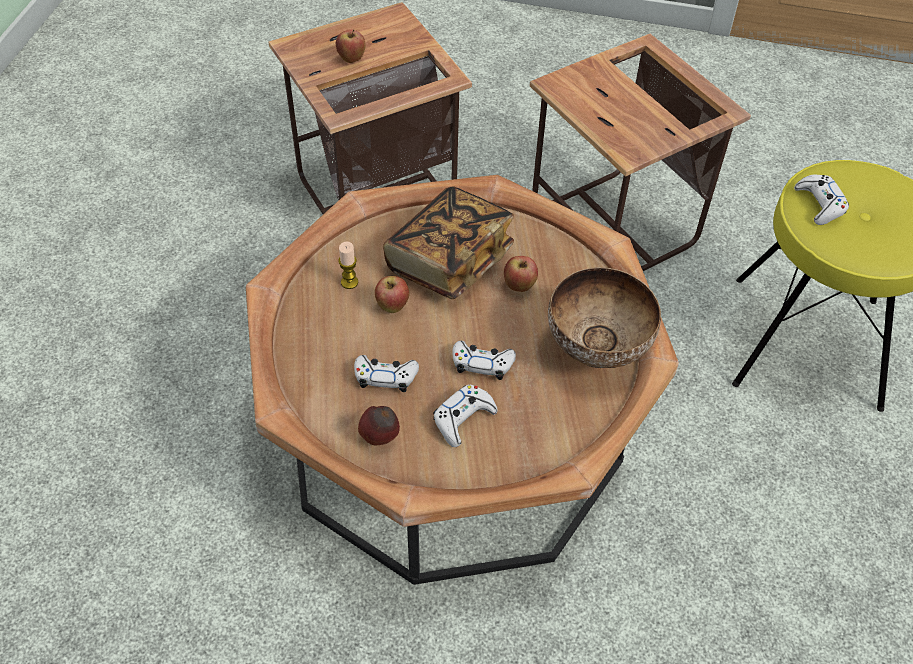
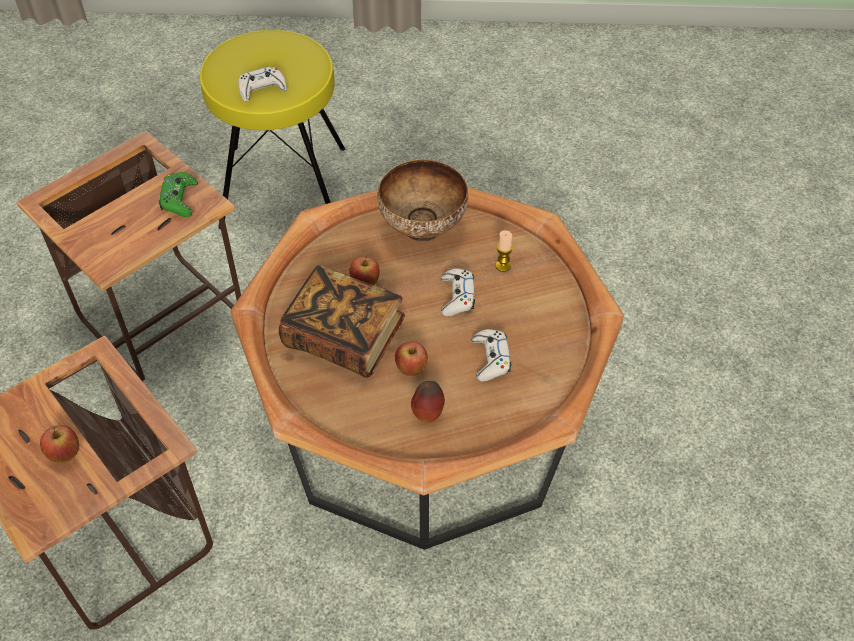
camera: 100 degrees left, 0 degrees up
(349, 282) = (389, 409): candle -> candle (503, 266)
(380, 438) = (553, 350): apple -> apple (428, 413)
(463, 419) = (516, 300): white game controller -> none
(638, 132) = (179, 199): none -> green game controller

